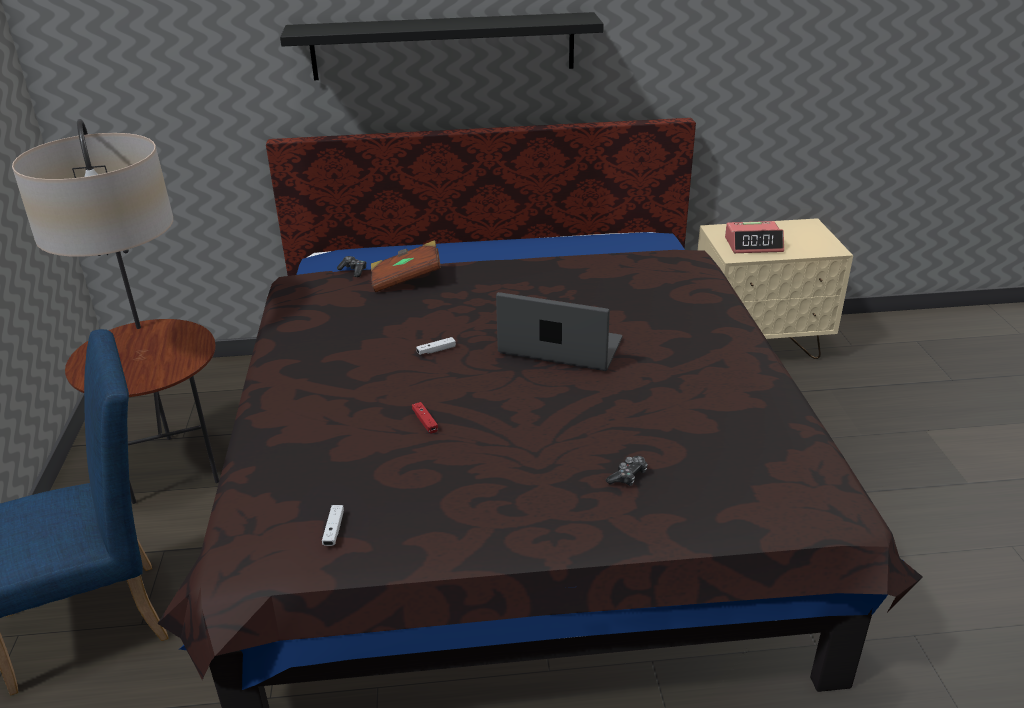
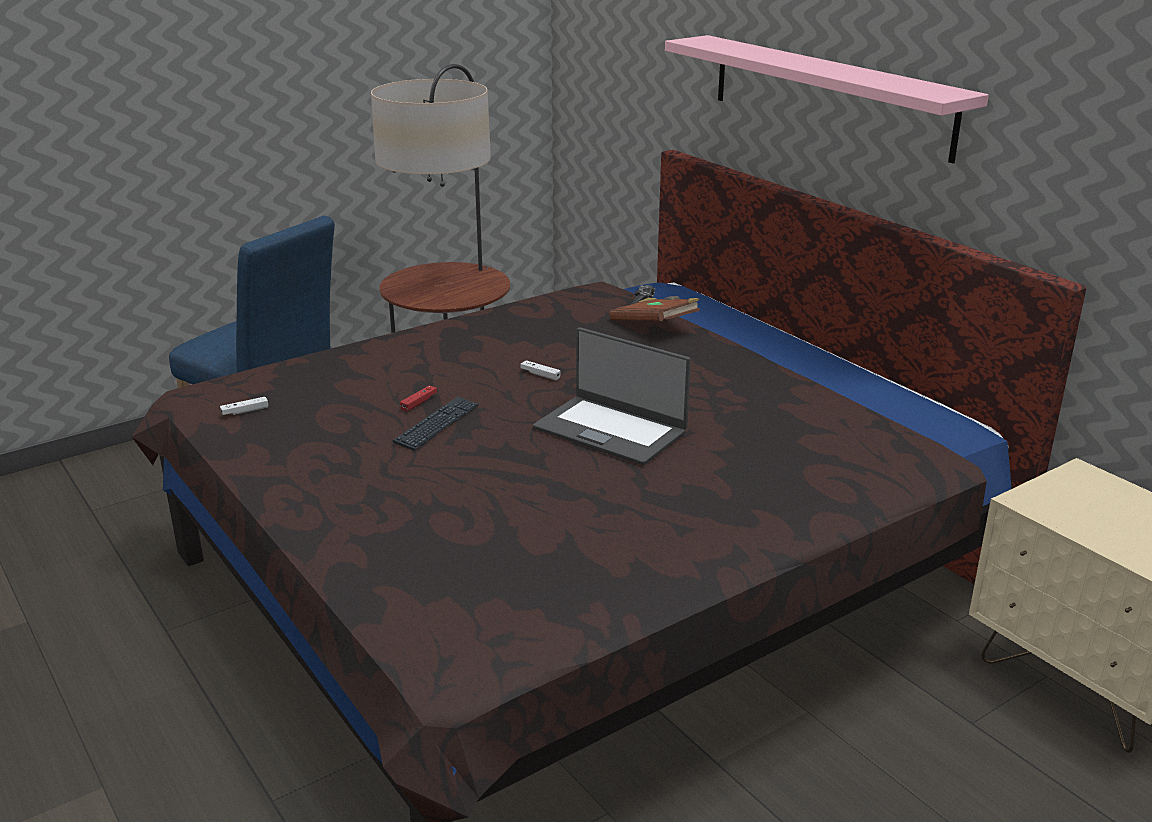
camera: 60 degrees right, 5 degrees down
(443, 46) = (828, 95): black shelf -> pink shelf
(476, 422) = (437, 424): none -> keyboard
(560, 348) = (611, 430): laptop -> laptop turned 135 degrees clockwise
(628, 476) = (409, 519): game controller -> none
(754, 245) = (1081, 508): alarm clock -> none

